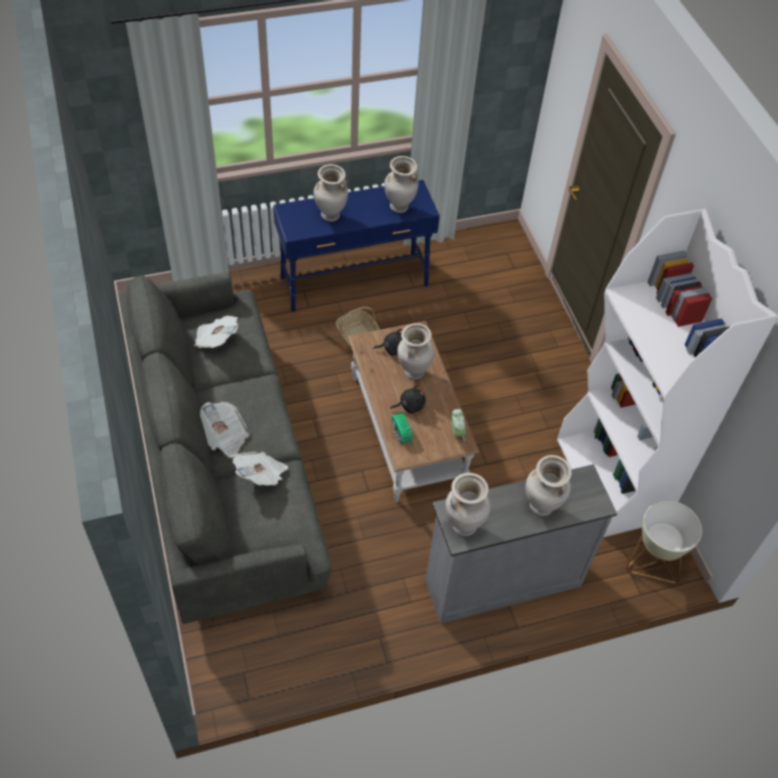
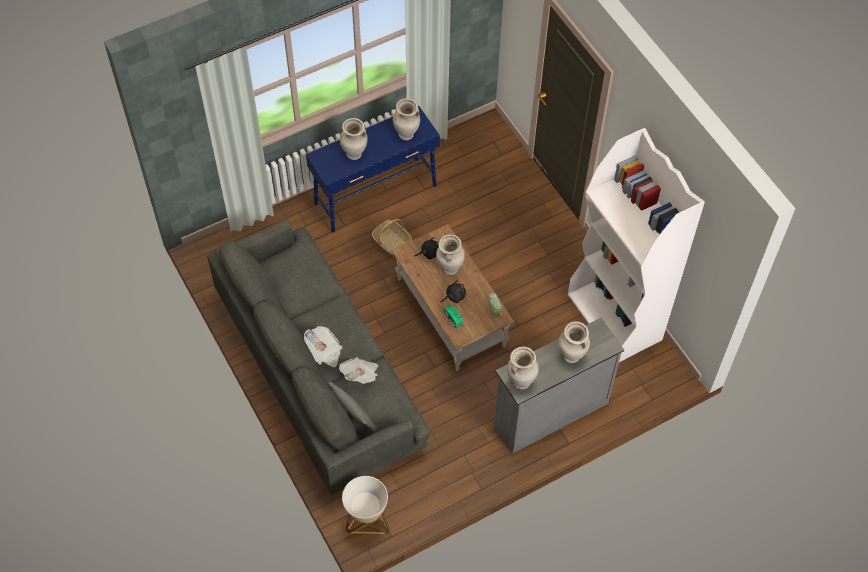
camera: 10 degrees left, 5 degrees up
(216, 339) = (292, 276): newspaper -> none
(236, 523) = (353, 414): none -> grey pillow
(651, 563) = (656, 375): planter -> planter (367, 521)

